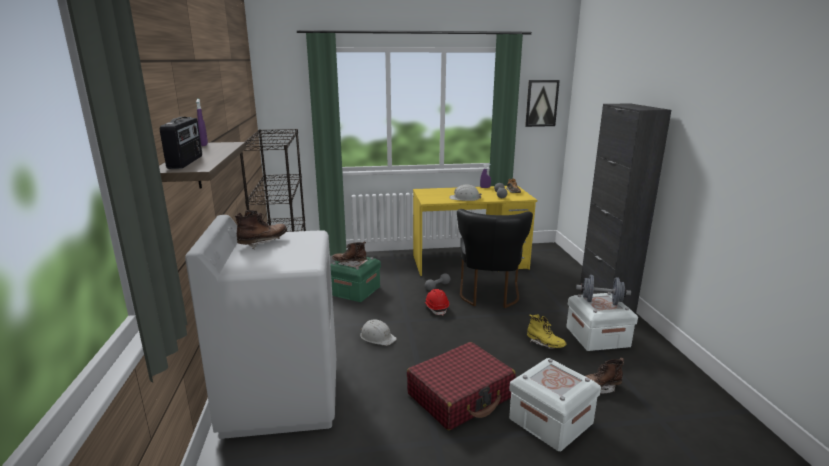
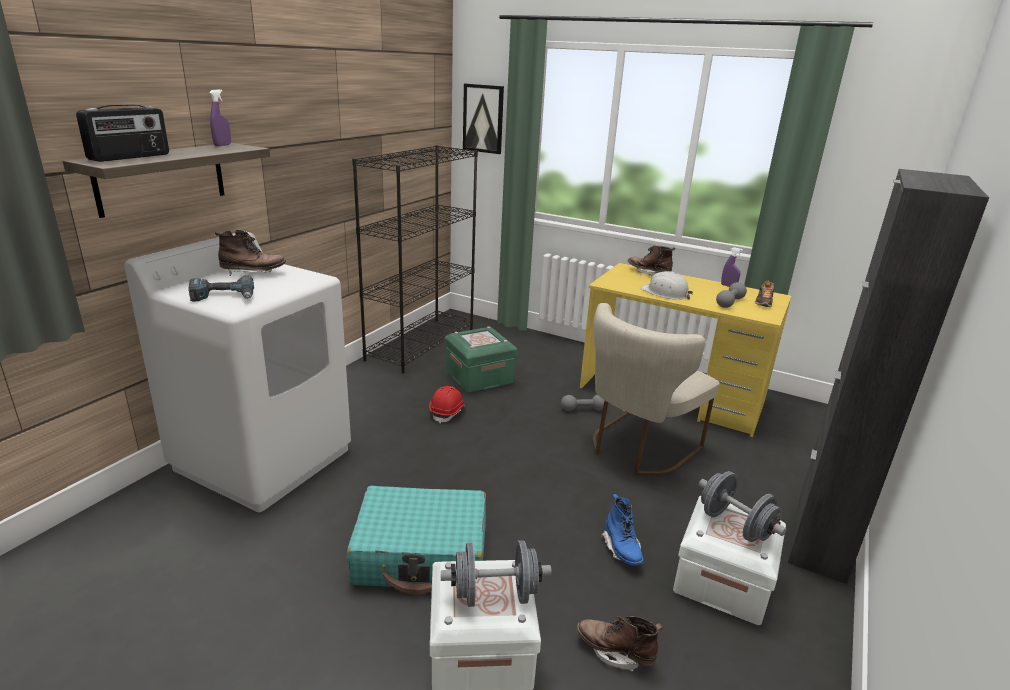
camera: 35 degrees right, 5 degrees up
(282, 261) = (223, 296): none -> power drill
(349, 263) = (473, 338): brown boot -> brown boot (648, 273)
(377, 337) = (430, 440): white hard hat -> none
(436, 308) = (543, 435): red hard hat -> red hard hat (447, 412)
(461, 396) = (422, 554): red suitcase -> turquoise suitcase
(489, 295) = (637, 448): black chair -> beige chair
(541, 103) = (879, 159): picture -> picture (483, 118)
(545, 344) = (622, 549): yellow boot -> blue boot
(562, 377) = (495, 594): none -> grey dumbbell

